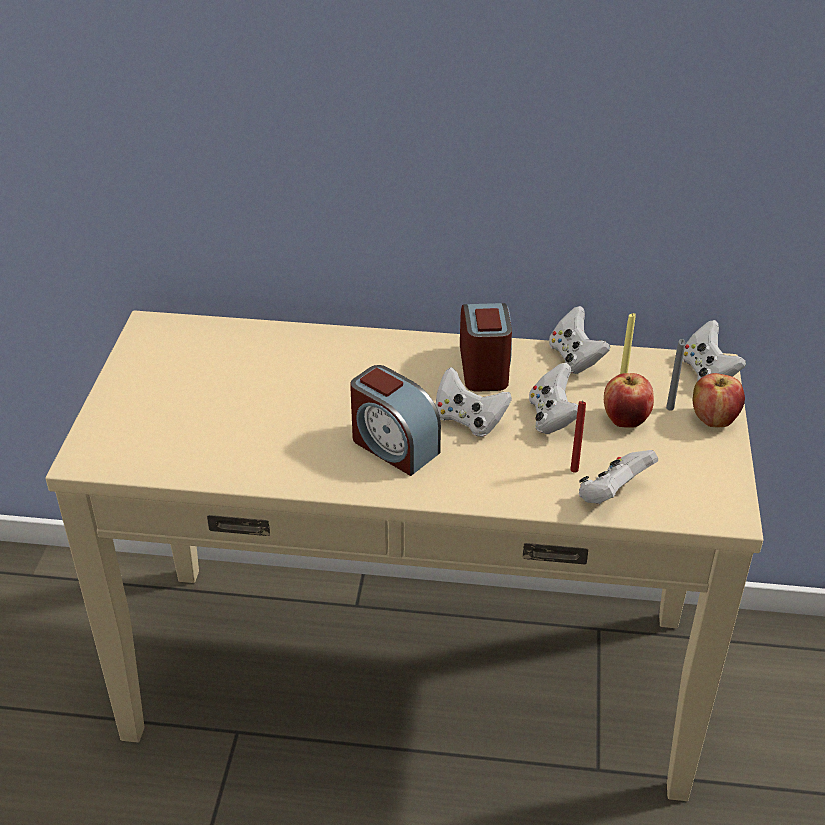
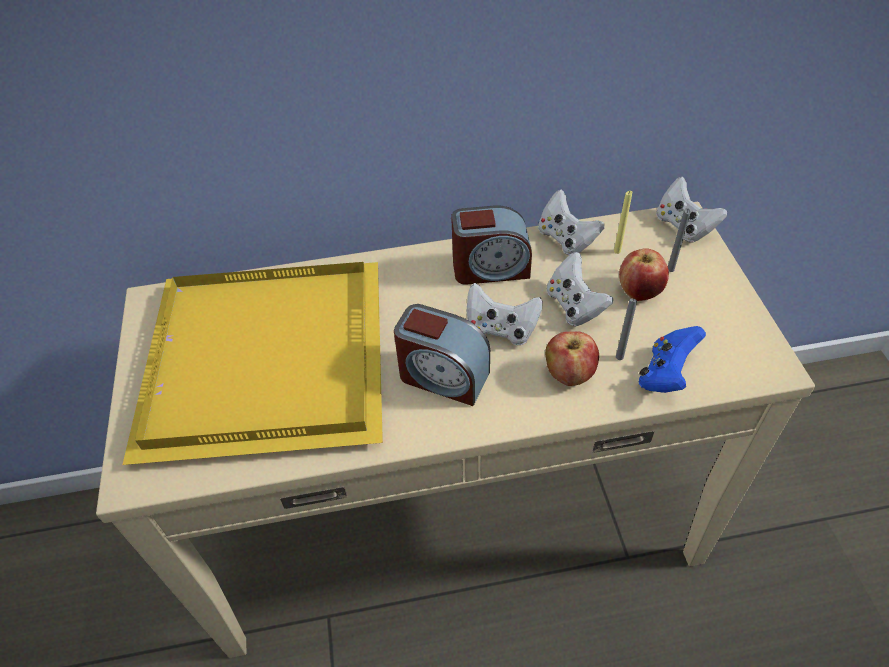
camera: 15 degrees left, 10 degrees up
(233, 392) = (262, 356): none -> yellow tray
(484, 367) = (490, 268): alarm clock -> alarm clock turned 105 degrees clockwise
(574, 470) = (619, 357): red candle -> grey candle
(612, 494) = (665, 374): white game controller -> blue game controller
(714, 420) = (713, 272): apple -> apple (569, 374)

